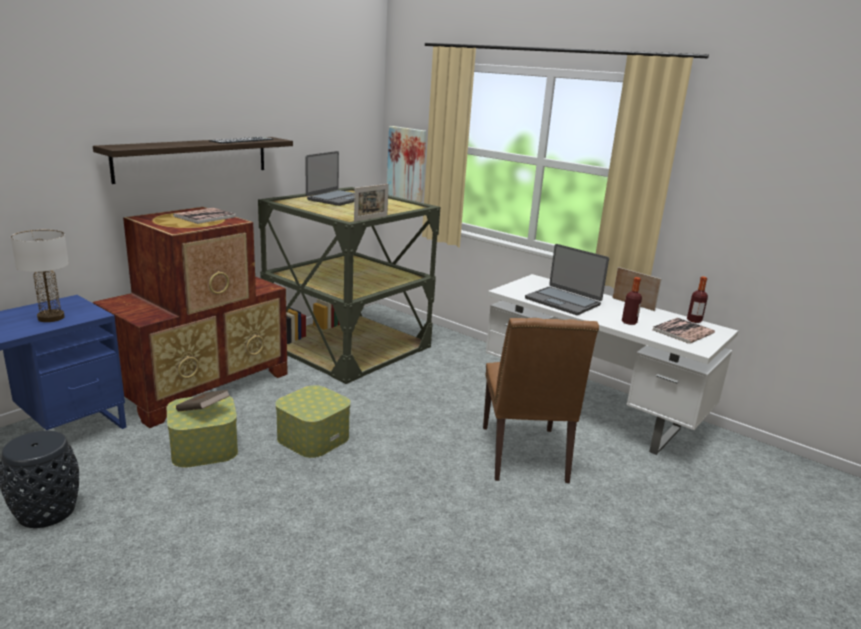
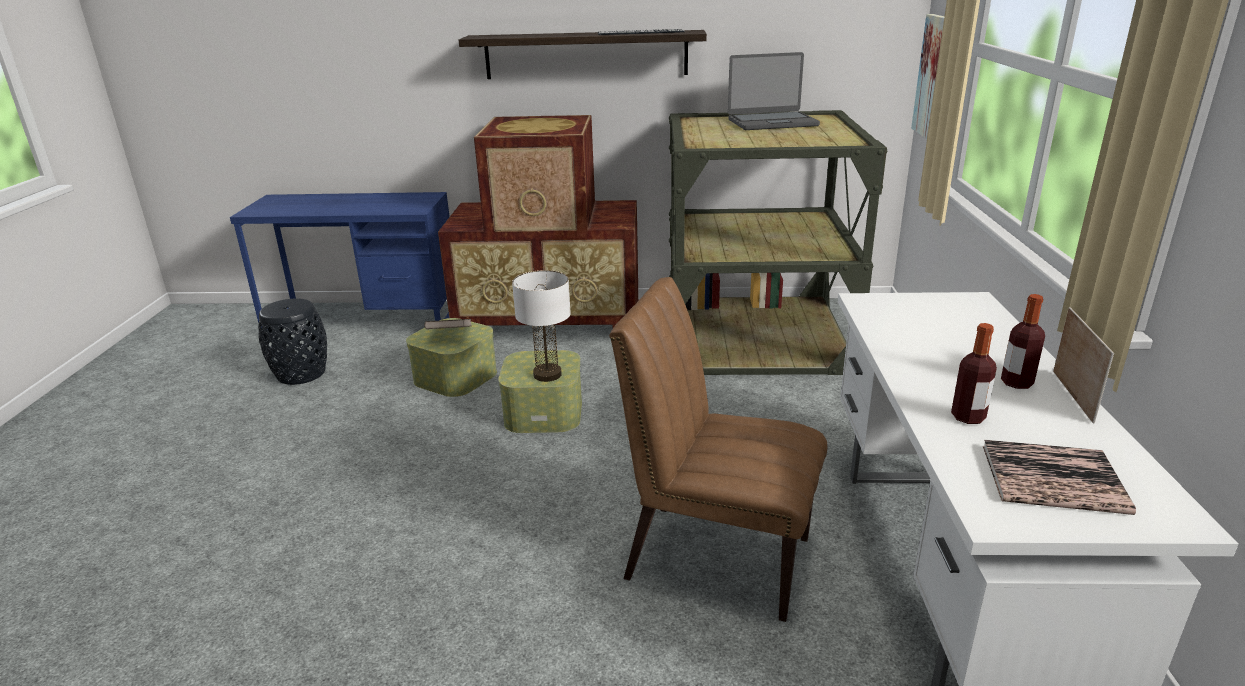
camera: 55 degrees right, 5 degrees up
(51, 318) = (387, 205): table lamp -> table lamp (547, 375)
(205, 216) = (556, 124): book -> none
(371, 218) = (723, 148): picture frame -> none
(523, 453) = (719, 559): brown chair -> brown chair turned 60 degrees clockwise
(563, 301) = (926, 344): laptop -> none
(694, 320) = (1152, 475): bottle -> bottle (1016, 383)

